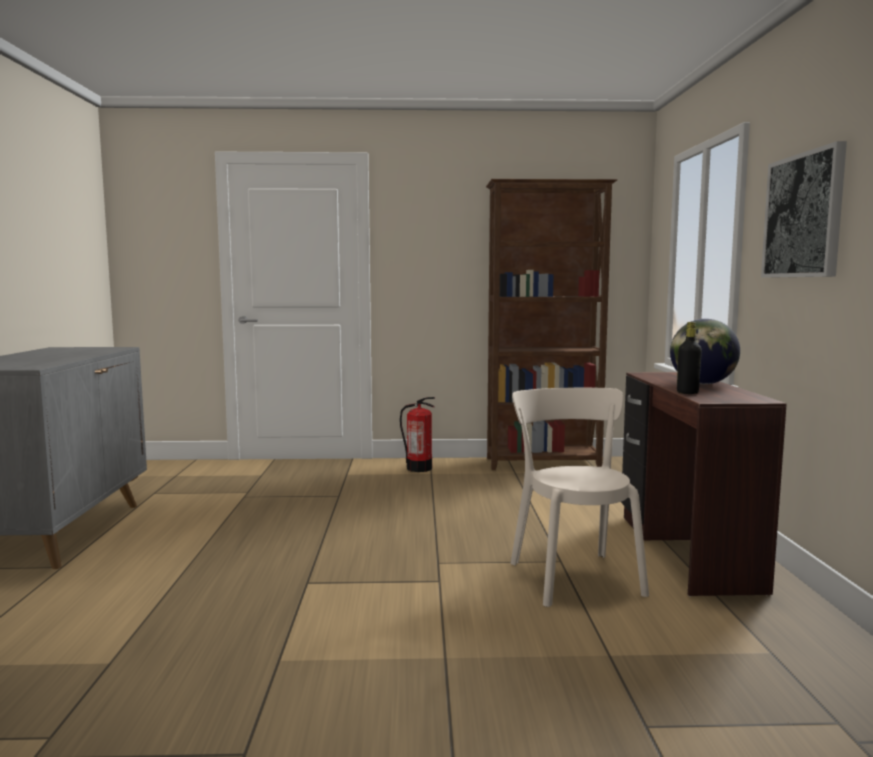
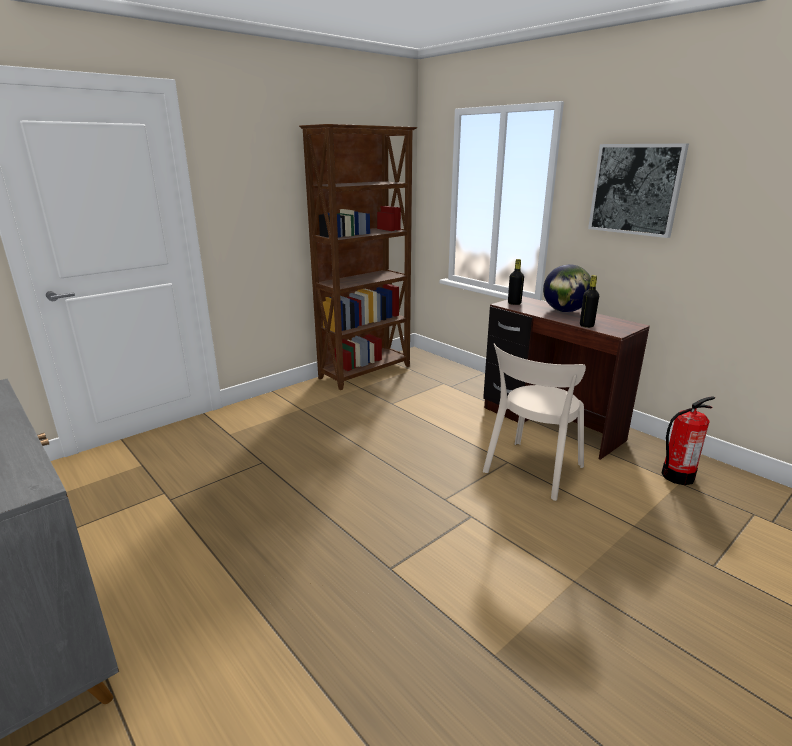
camera: 40 degrees left, 15 degrees up
(419, 468) = (282, 406): fire extinguisher -> fire extinguisher (677, 476)
(573, 575) = (531, 471): beige chair -> beige chair turned 90 degrees counterclockwise
(658, 374) = (514, 303): none -> black bottle

